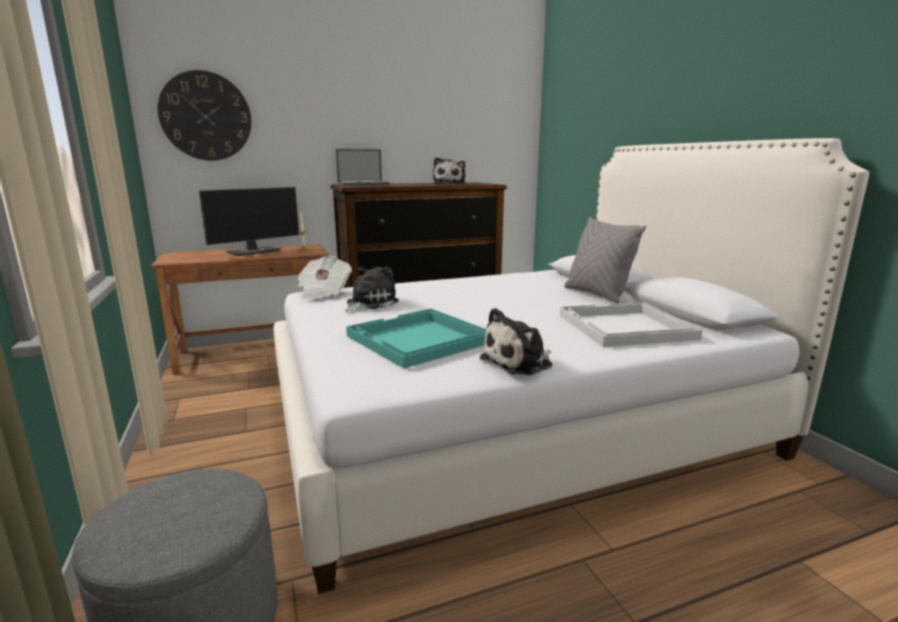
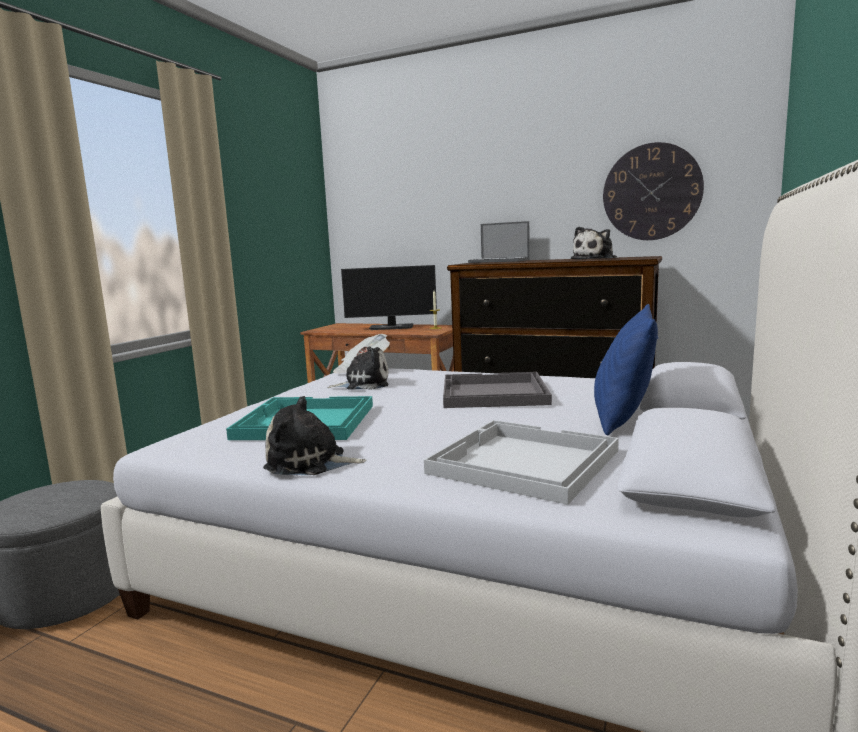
camera: 45 degrees right, 5 degrees down
(206, 116) = (375, 202): wall clock -> wall clock (651, 192)
(485, 292) = (492, 393): none -> grey tray
(597, 294) = (622, 420): grey pillow -> blue pillow

